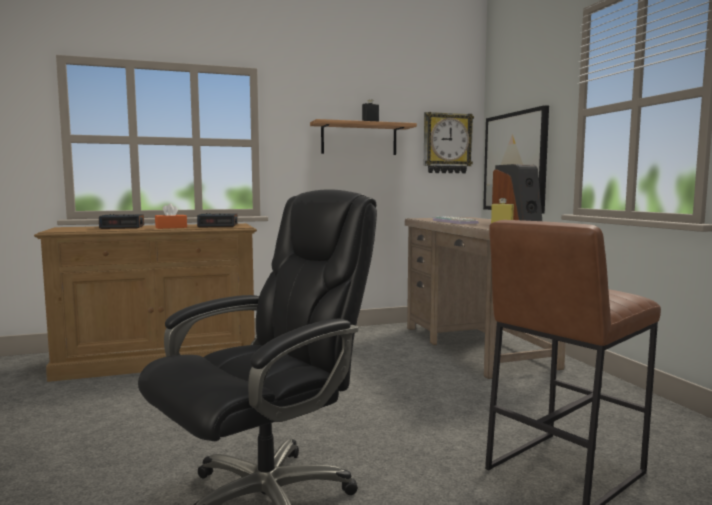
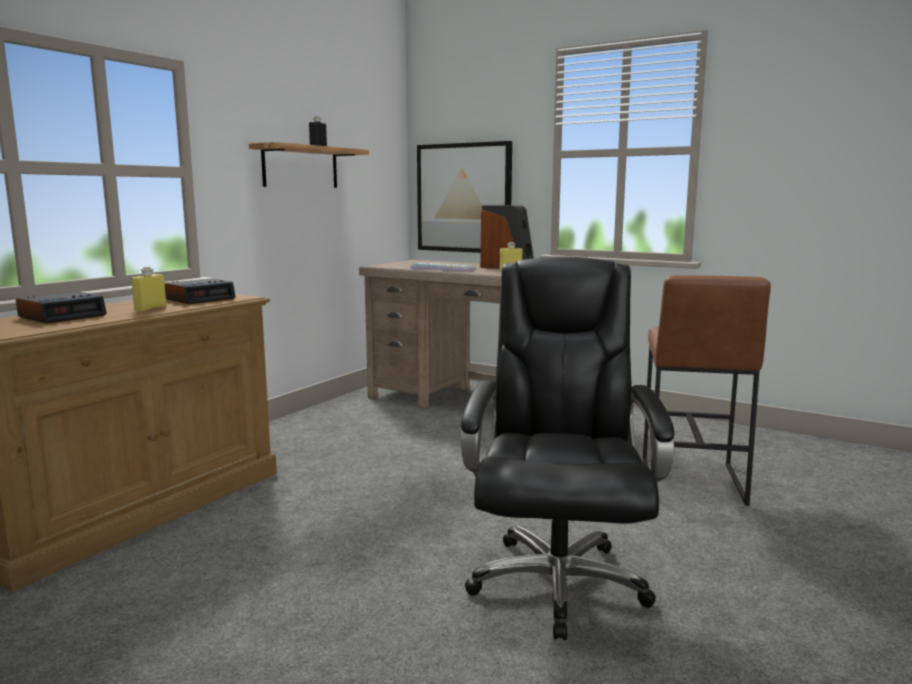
camera: 40 degrees left, 5 degrees up
(171, 227) = (150, 309): orange tissue box -> yellow bottle
(447, 143) = (379, 173): wall clock -> none

